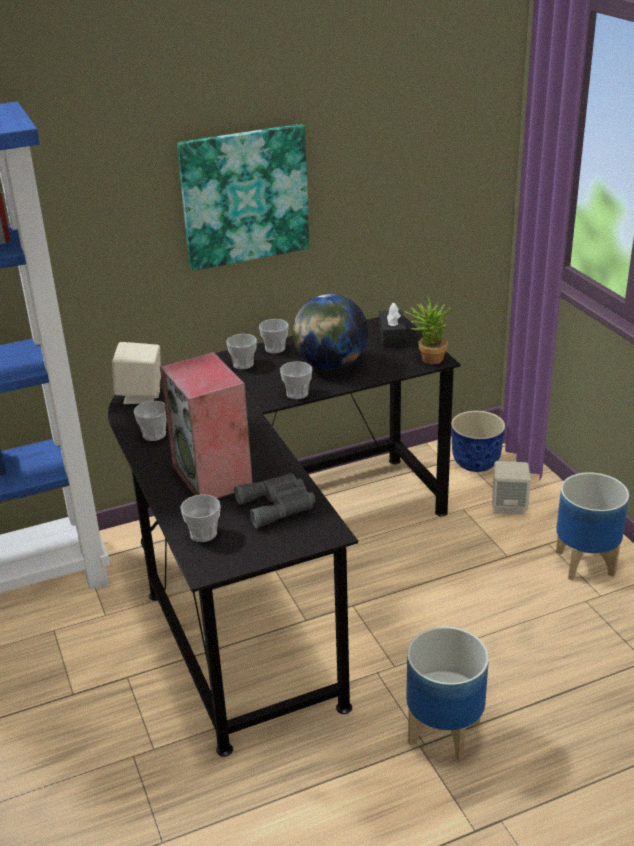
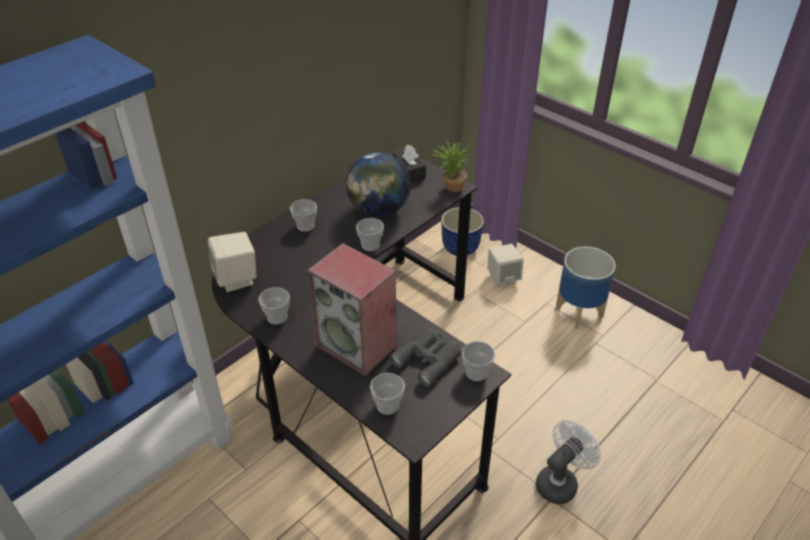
camera: 25 degrees left, 10 degrees up
(244, 196) = (284, 79): picture -> none
(275, 348) = (321, 204): cup -> cup (476, 372)
(442, 732) = (560, 482): planter -> white fan

